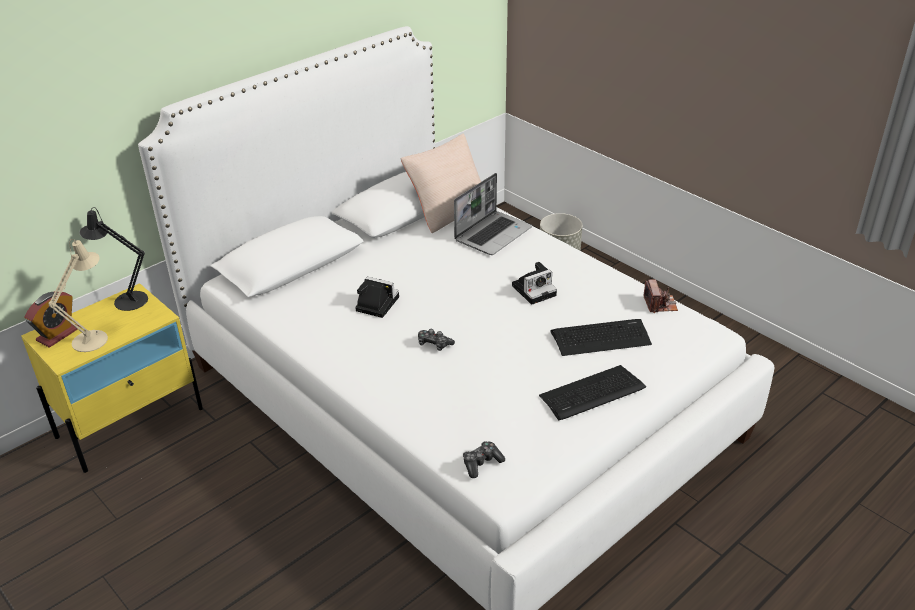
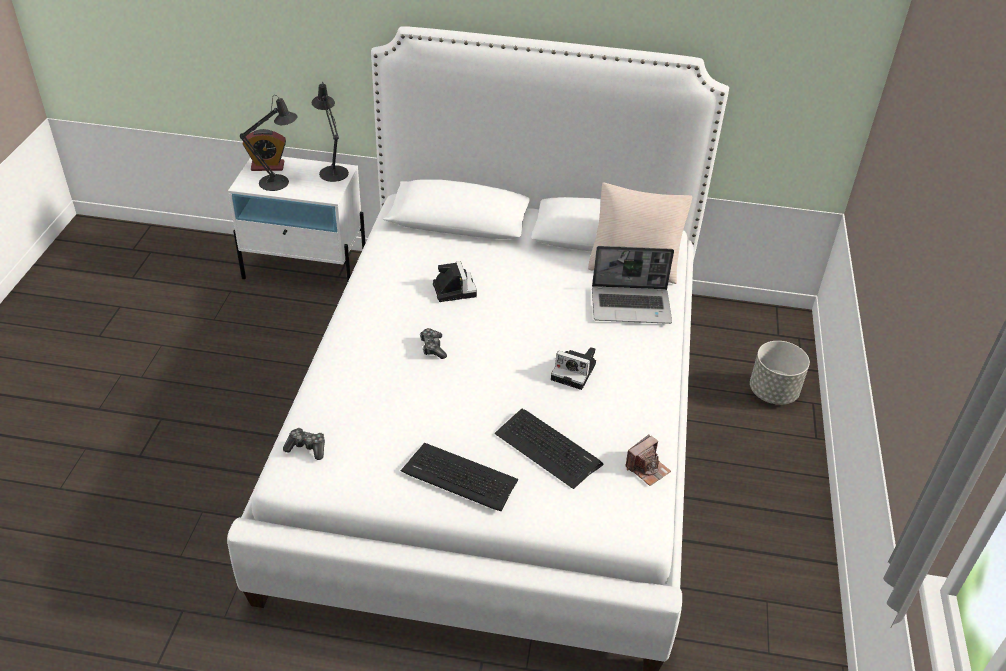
camera: 50 degrees right, 5 degrees up
(93, 338) = (278, 182): beige table lamp -> black table lamp
(131, 422) = (305, 268): yellow nightstand -> white nightstand

